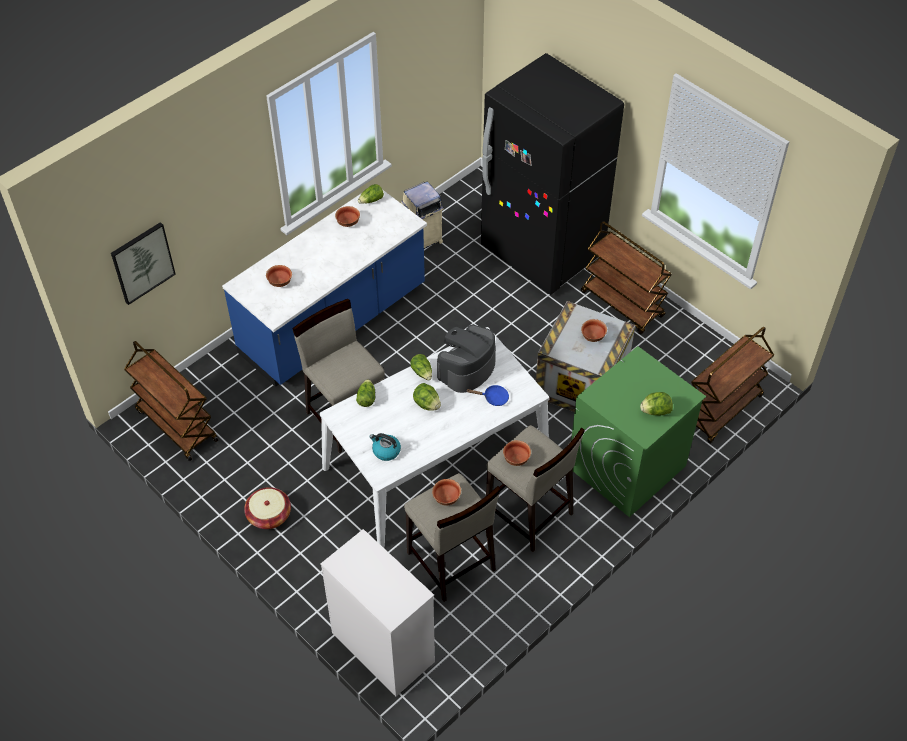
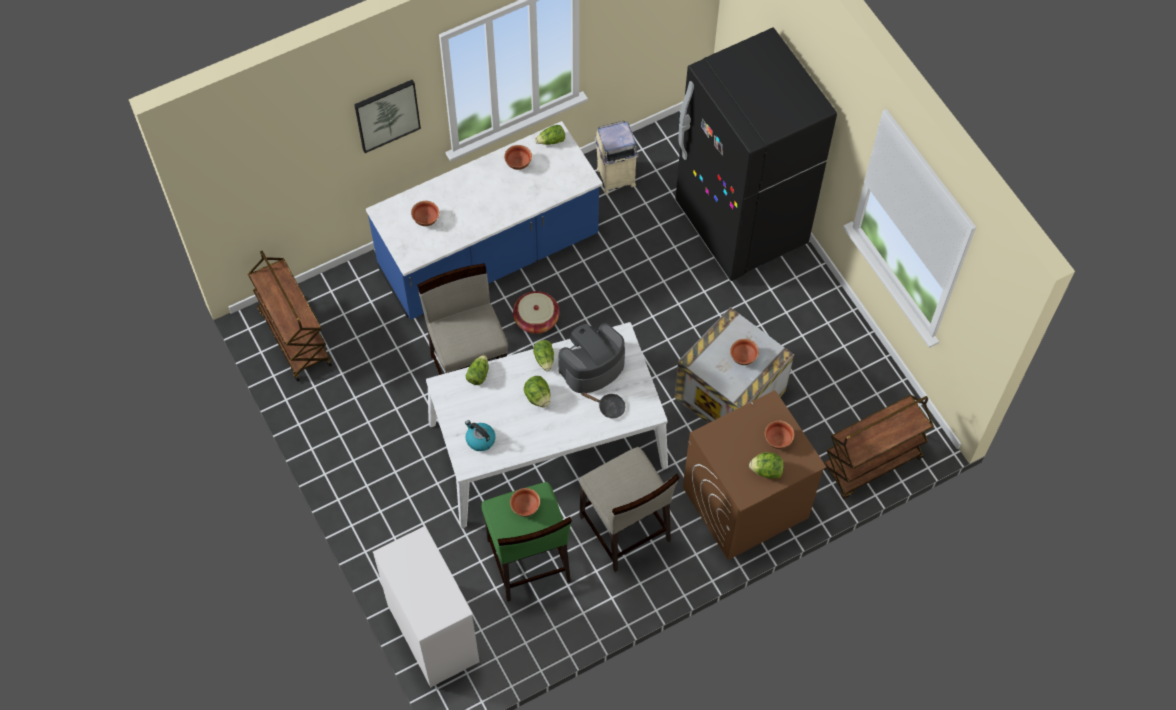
camera: 15 degrees right, 10 degrees up
(142, 262) = (279, 180): picture -> picture (387, 114)
(269, 515) = (360, 462): basket -> basket (536, 319)
(451, 562) = (528, 561): beige stool -> green stool
(493, 398) = (608, 407): blue frying pan -> black frying pan
(516, 459) = (609, 482): bowl -> bowl (777, 439)
(623, 304) = (808, 310): brown cart -> none
(626, 467) = (744, 503): green washing machine -> brown washing machine

